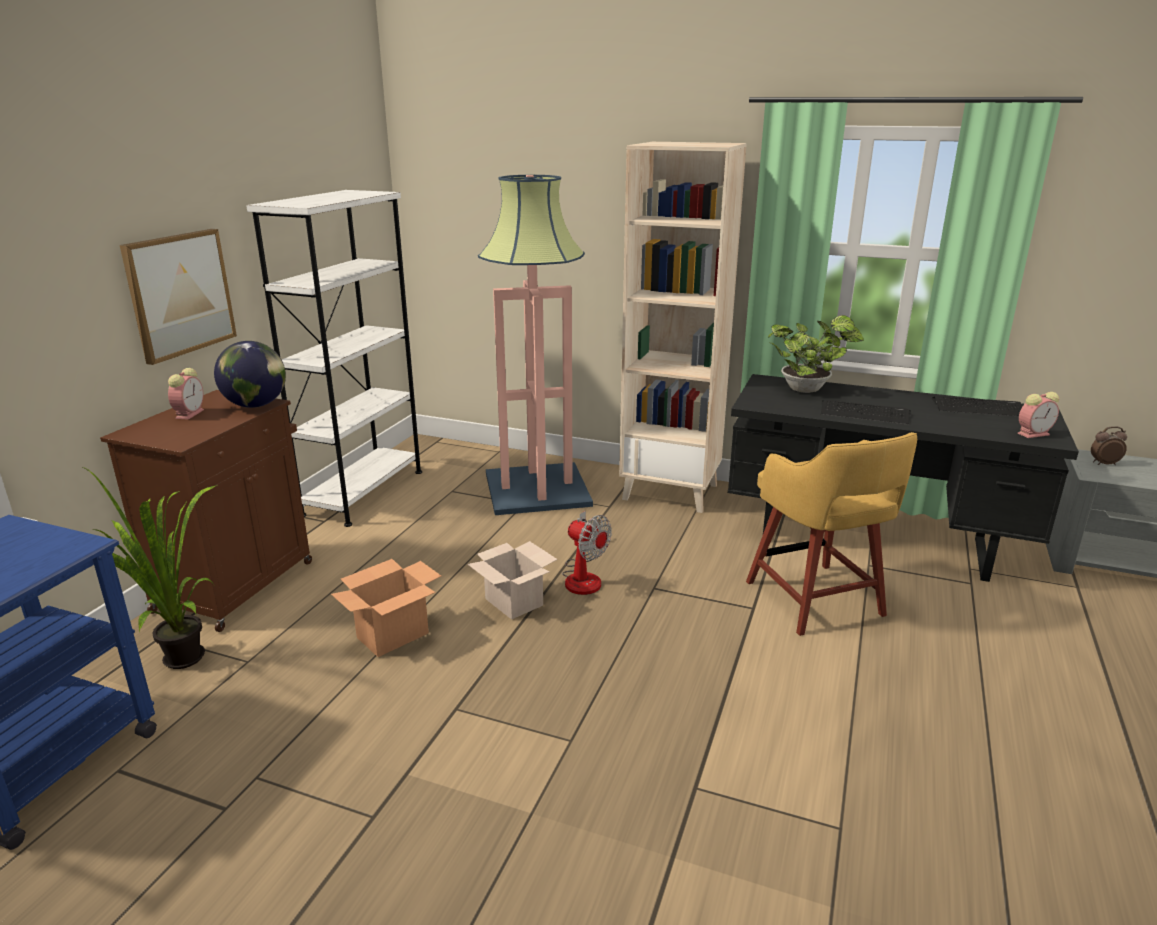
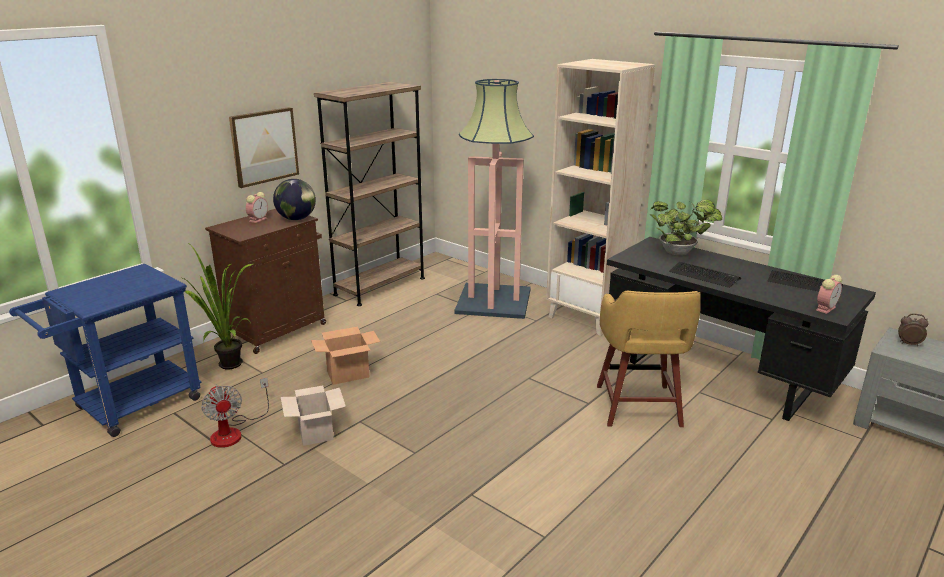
camera: 20 degrees right, 0 degrees up
(363, 493) = (380, 286): white bookcase -> brown bookcase
(515, 602) = (432, 369): cardboard box -> cardboard box (316, 433)
(583, 576) = (486, 362): fan -> fan (234, 432)
(1034, 434) = (825, 308): alarm clock -> alarm clock turned 45 degrees counterclockwise

